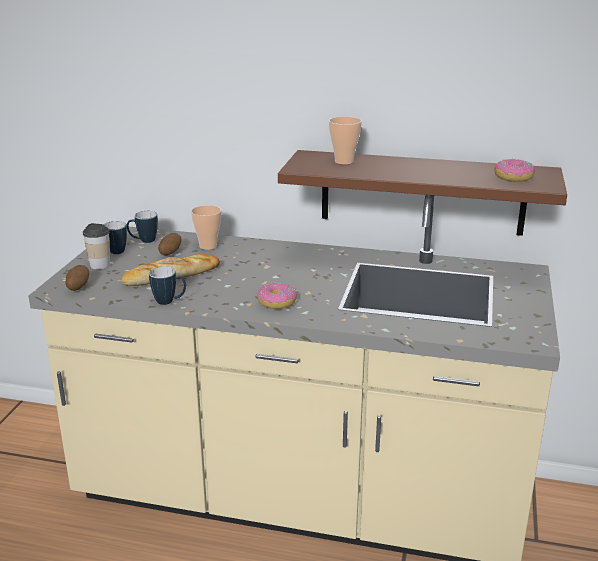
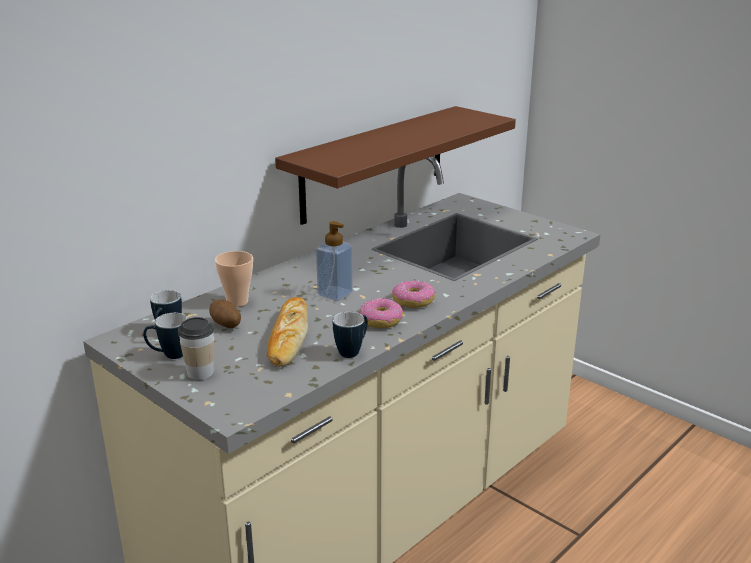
camera: 60 degrees left, 0 degrees up
(78, 287) = (248, 398): potato -> none
(256, 272) = (335, 294): none -> soap dispenser
(344, 161) = (343, 151): cup -> none
(513, 177) = (463, 120): donut -> donut (381, 321)

